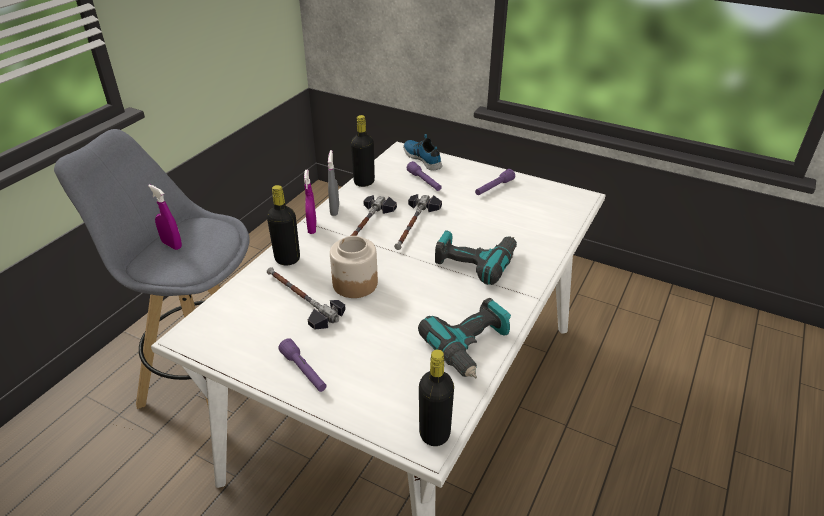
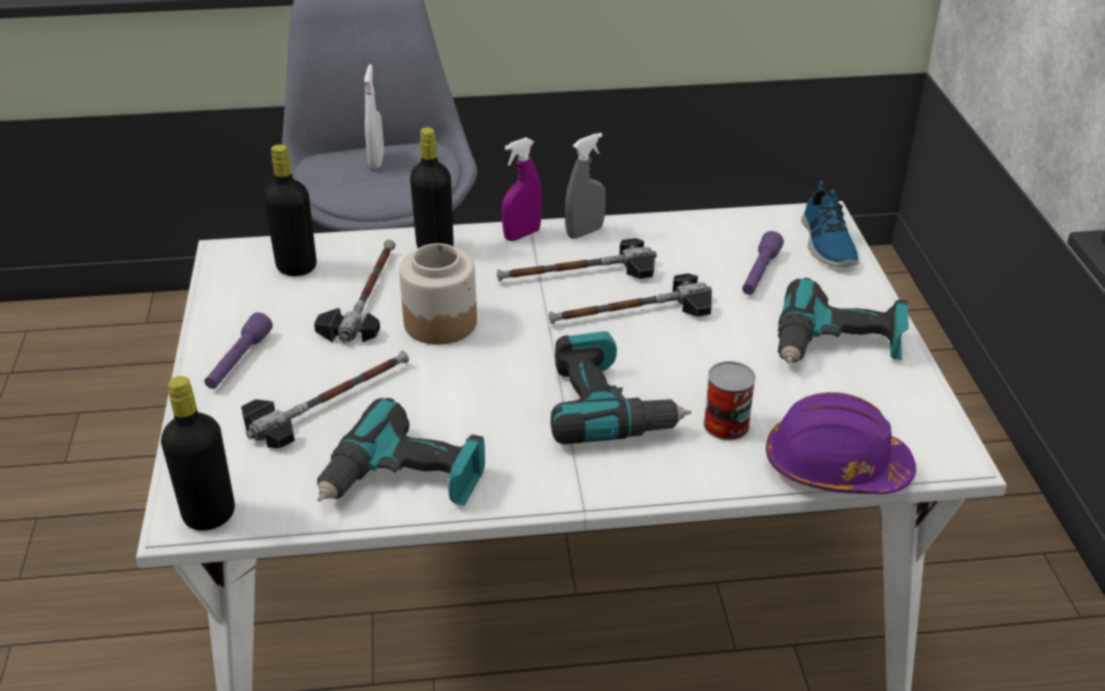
camera: 55 degrees right, 0 degrees up
(172, 245) = (376, 160): purple spray bottle -> white spray bottle
(364, 182) = (685, 223): black bottle -> black bottle (296, 267)
(379, 348) = (330, 401): none -> hammer
(423, 158) = (826, 243): shoe -> shoe turned 150 degrees clockwise
(494, 188) = (838, 346): purple flashlight -> power drill
(517, 237) = (726, 425): none -> can
(567, 224) = (835, 467): none -> purple hard hat

